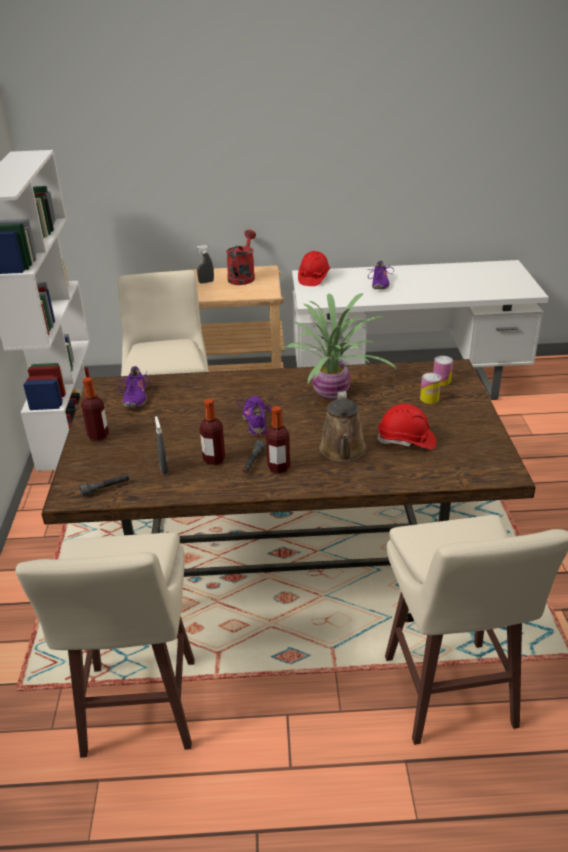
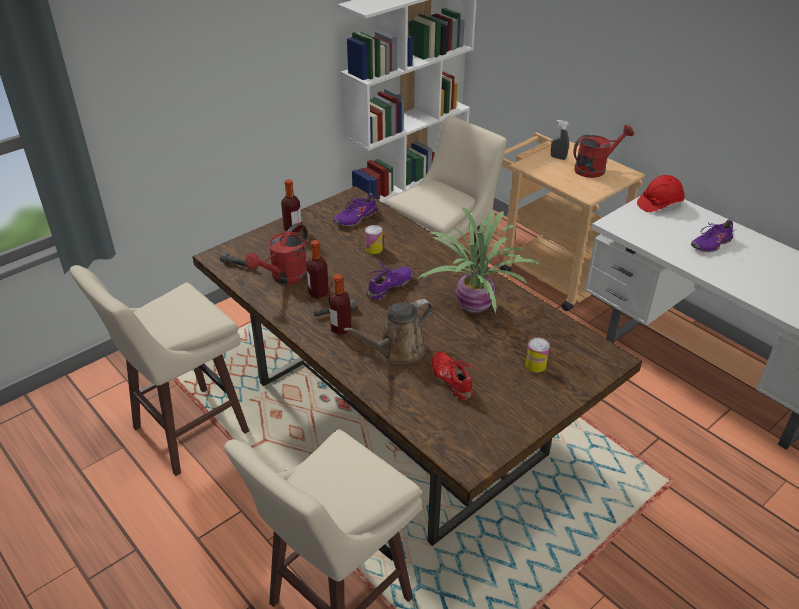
camera: 50 degrees right, 5 degrees up
(164, 469) = (285, 277): grey spray bottle -> red watering can
(406, 441) = (452, 380): red hard hat -> red shoe
(441, 381) = (576, 359): can -> can (374, 249)

